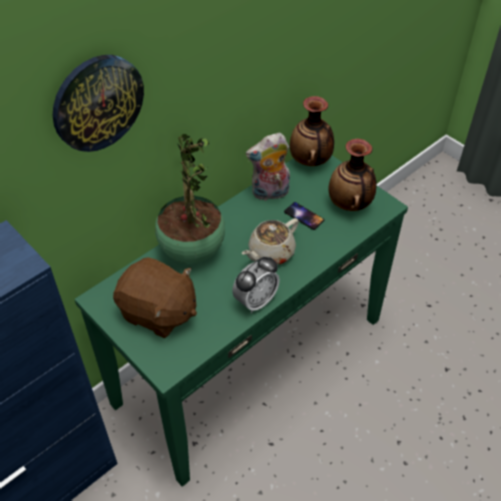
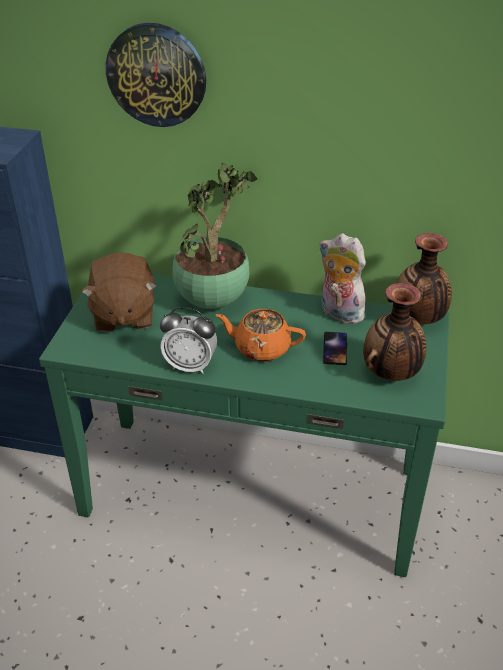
camera: 55 degrees right, 10 degrees down
(270, 252) = (261, 348): beige teapot -> orange teapot

